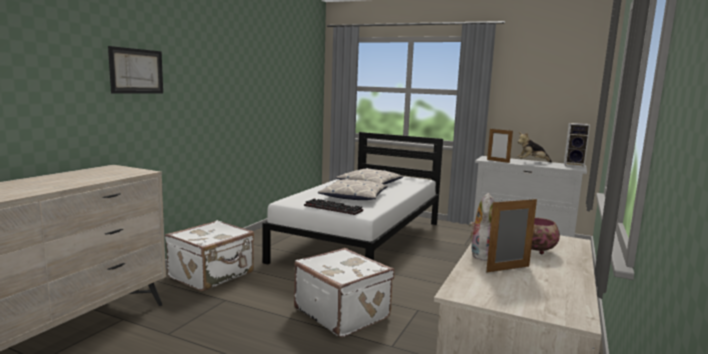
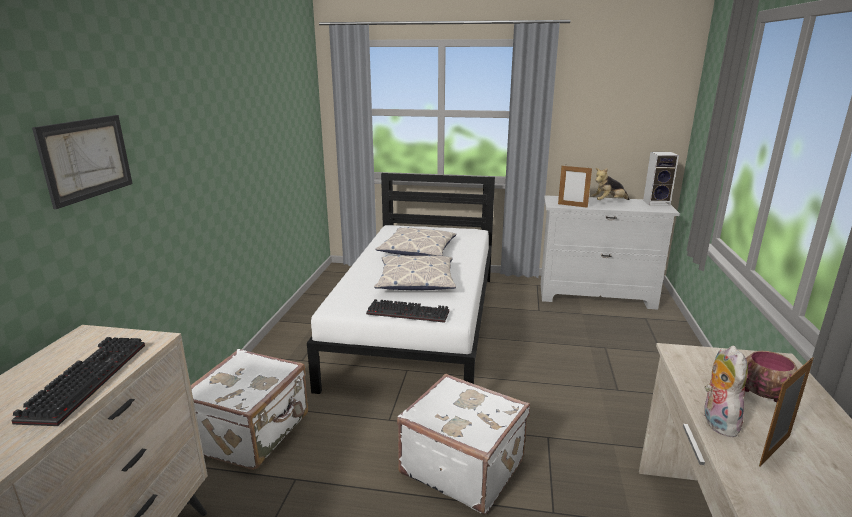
camera: 15 degrees left, 10 degrees up
(98, 177) = (85, 379): none -> keyboard

